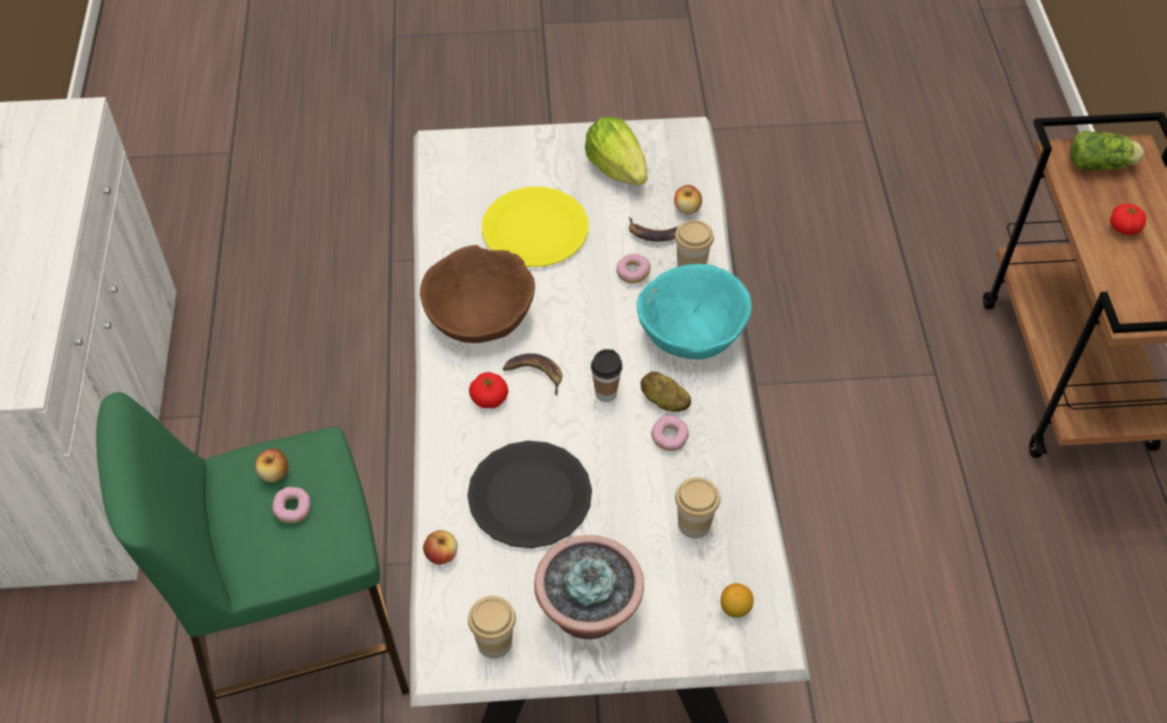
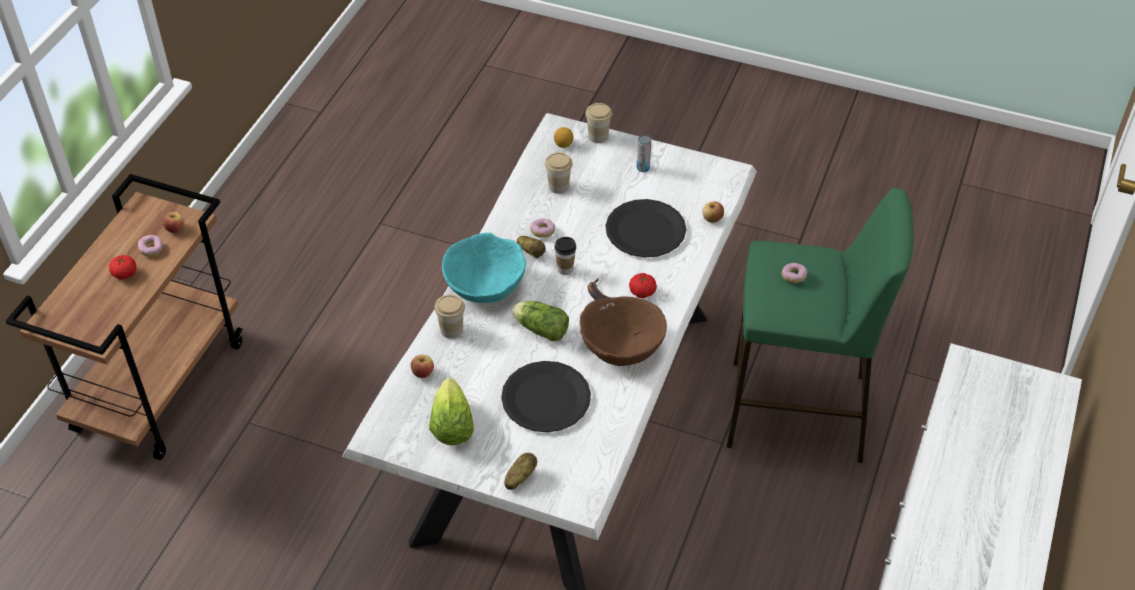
camera: 155 degrees left, 5 degrees down
(274, 474) = (799, 301): apple -> apple (175, 229)
(494, 642) = (701, 171): cup -> cup (598, 136)
(516, 147) = (520, 477): none -> potato
(535, 230) = (546, 398): yellow plate -> black plate
(588, 612) = (643, 168): potted plant -> can
(633, 273) = (496, 339): donut -> donut (151, 249)
(655, 233) = (459, 363): banana -> none
(1101, 164) = (83, 321): lettuce -> lettuce (539, 328)

